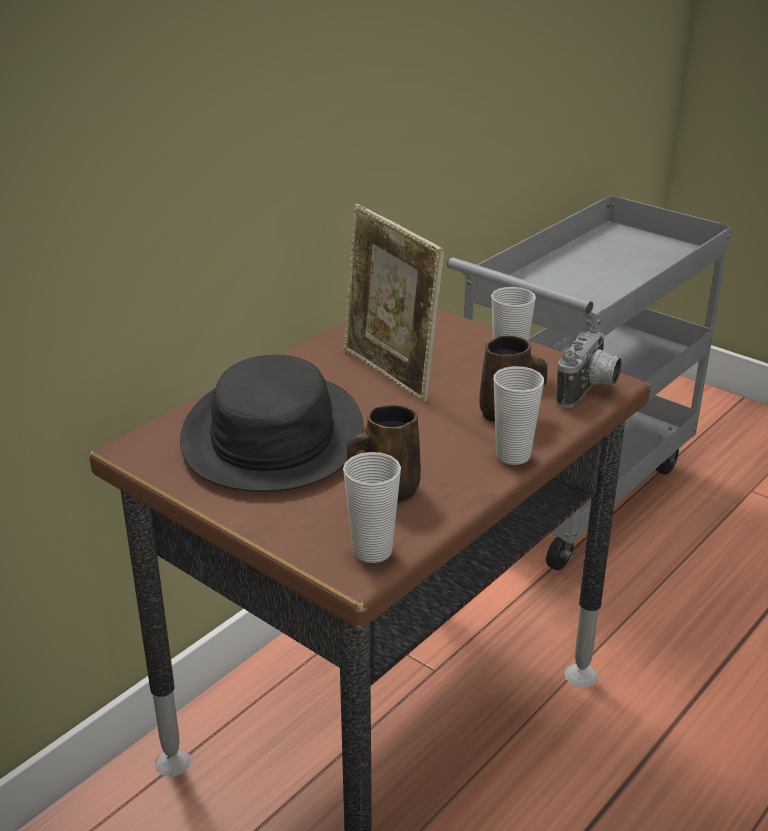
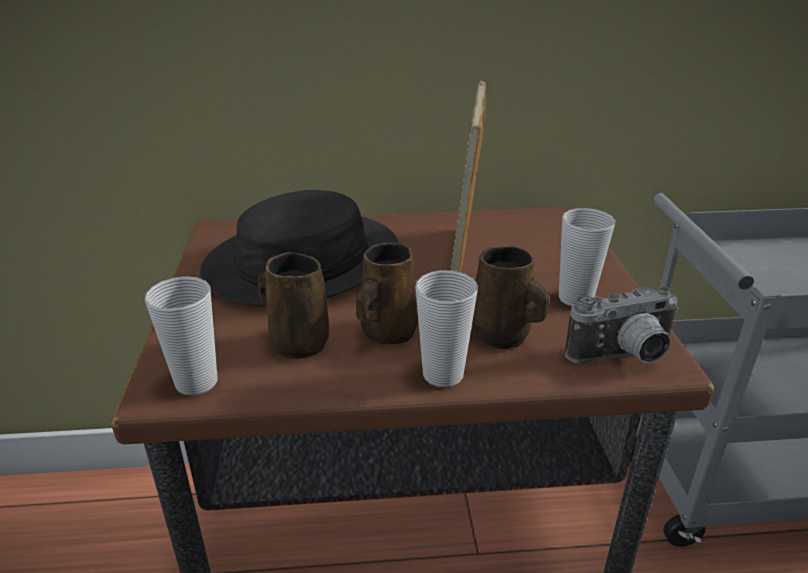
camera: 45 degrees right, 0 degrees up
(434, 451) = (386, 332): none -> brown mug

